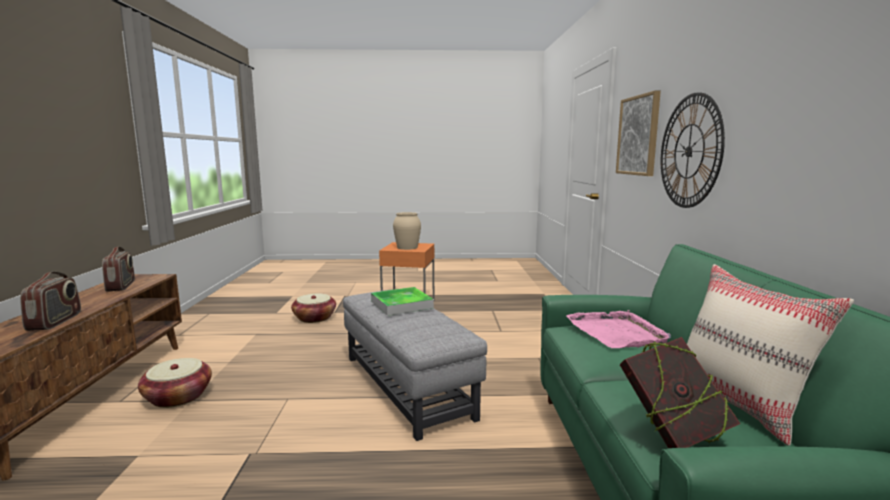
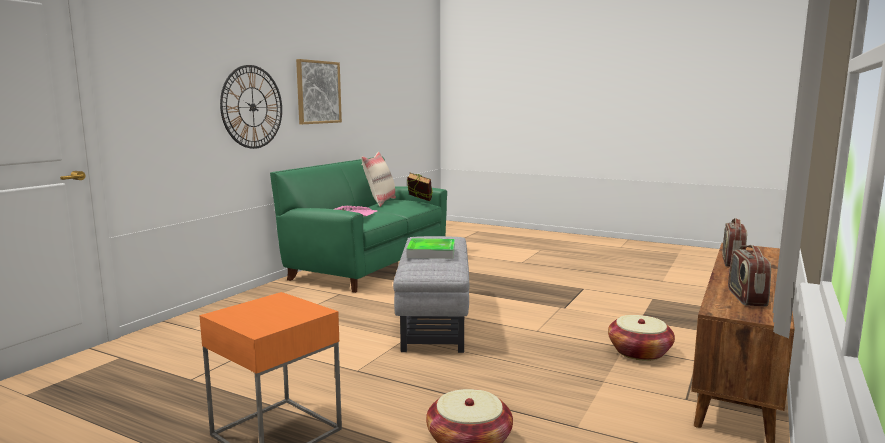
camera: 150 degrees left, 0 degrees up
(407, 247) = (276, 309): beige vase -> none
(638, 135) = (176, 91): picture -> picture (318, 92)

